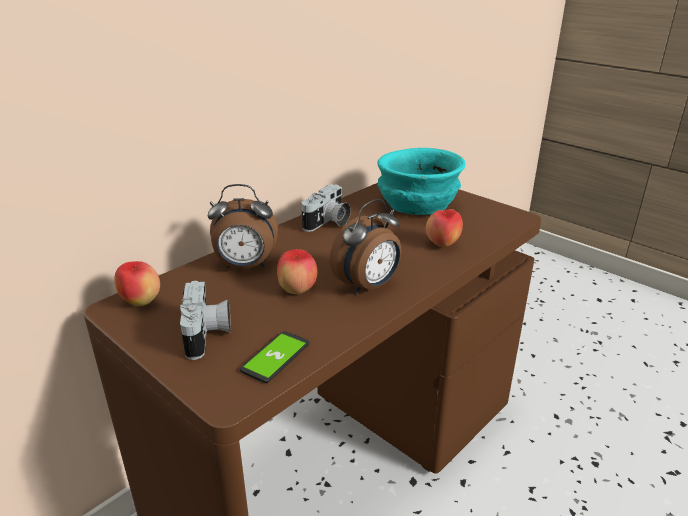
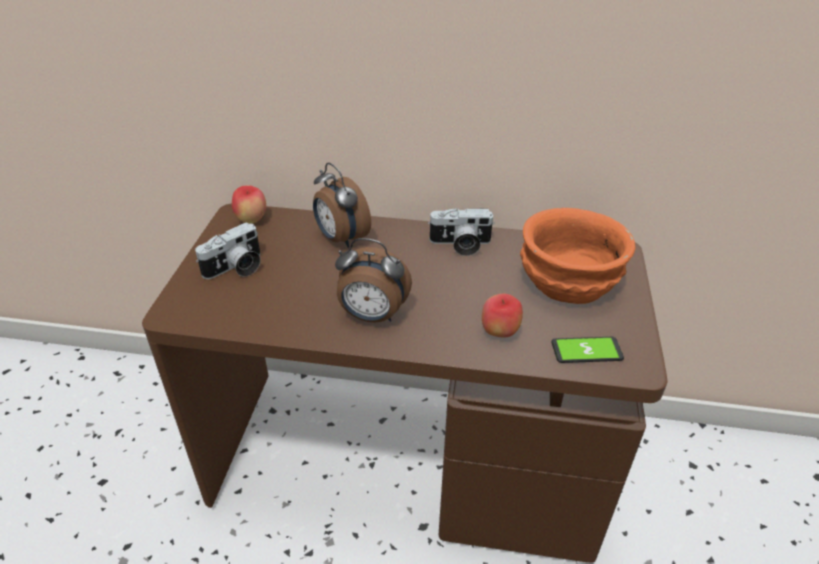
camera: 55 degrees right, 10 degrees up
(275, 357) = (232, 312): phone -> phone (586, 351)
(297, 290) = (329, 281): apple -> none
(417, 205) = (566, 282): turquoise bowl -> orange bowl

